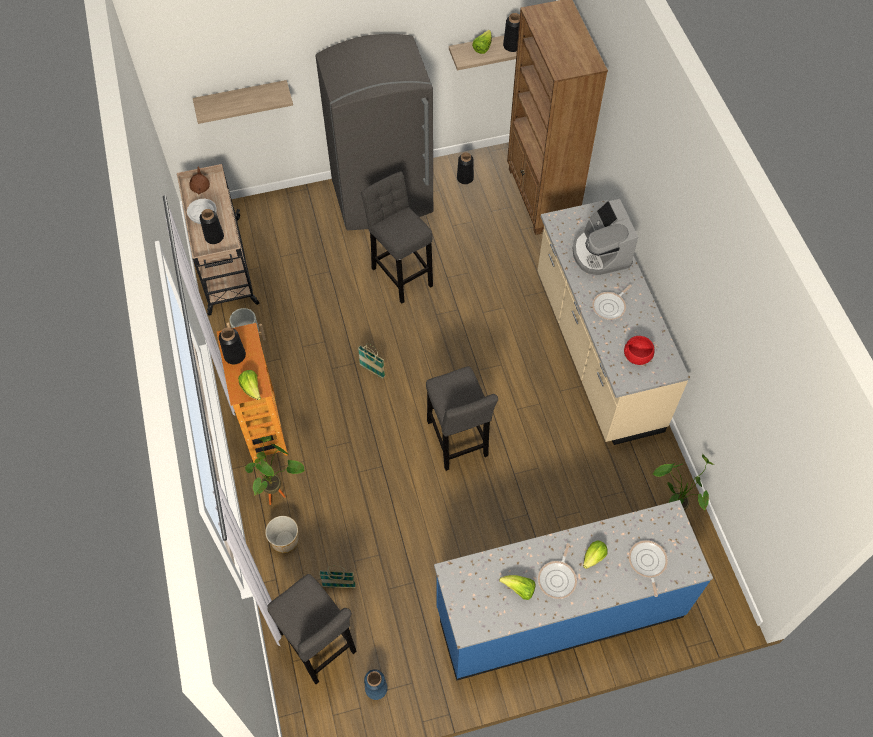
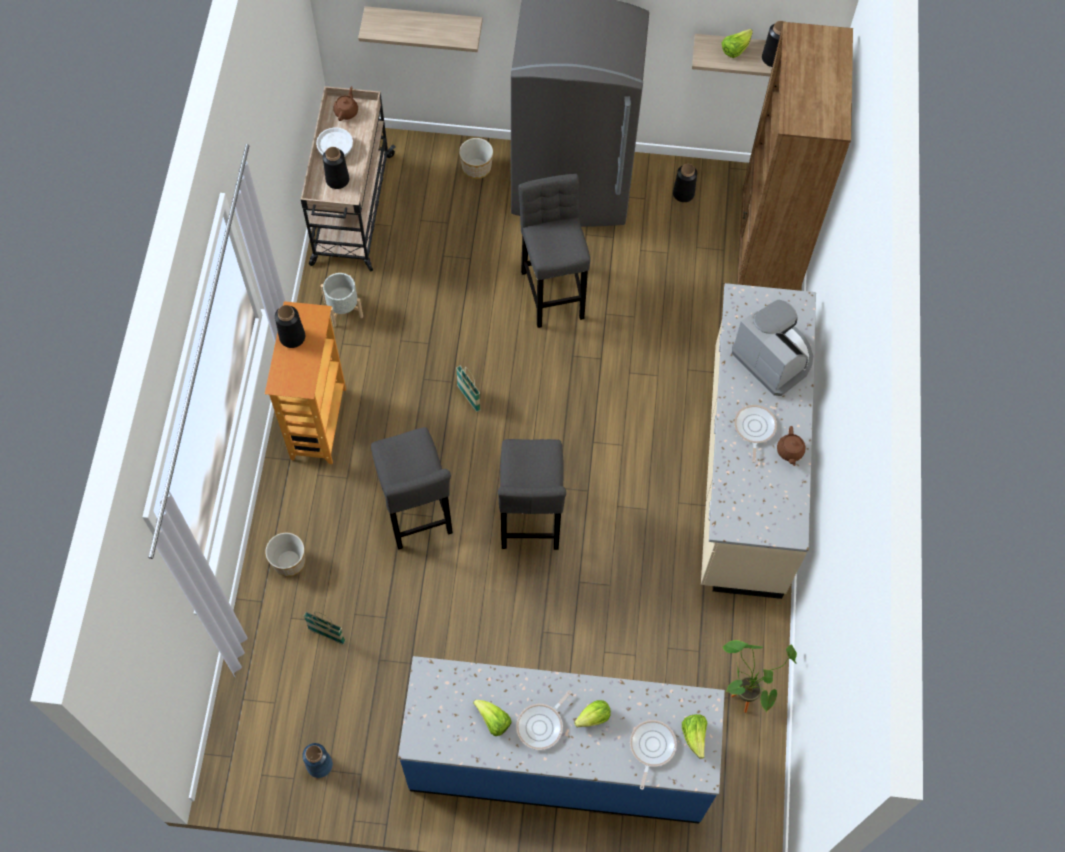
camera: 20 degrees right, 5 degrees up
(252, 389) = (295, 383): lettuce -> lettuce (694, 736)
(279, 493) = (304, 505): potted plant -> none
(306, 207) = (477, 167): none -> planter
(319, 646) = (278, 694): grey stool -> grey stool (416, 514)
(600, 253) = (774, 357): coffee machine -> coffee machine turned 135 degrees clockwise
(610, 306) = (754, 428): frying pan -> frying pan turned 120 degrees clockwise
(637, 357) = (756, 502): red bowl -> none
(643, 313) = (789, 451): none -> brown teapot

